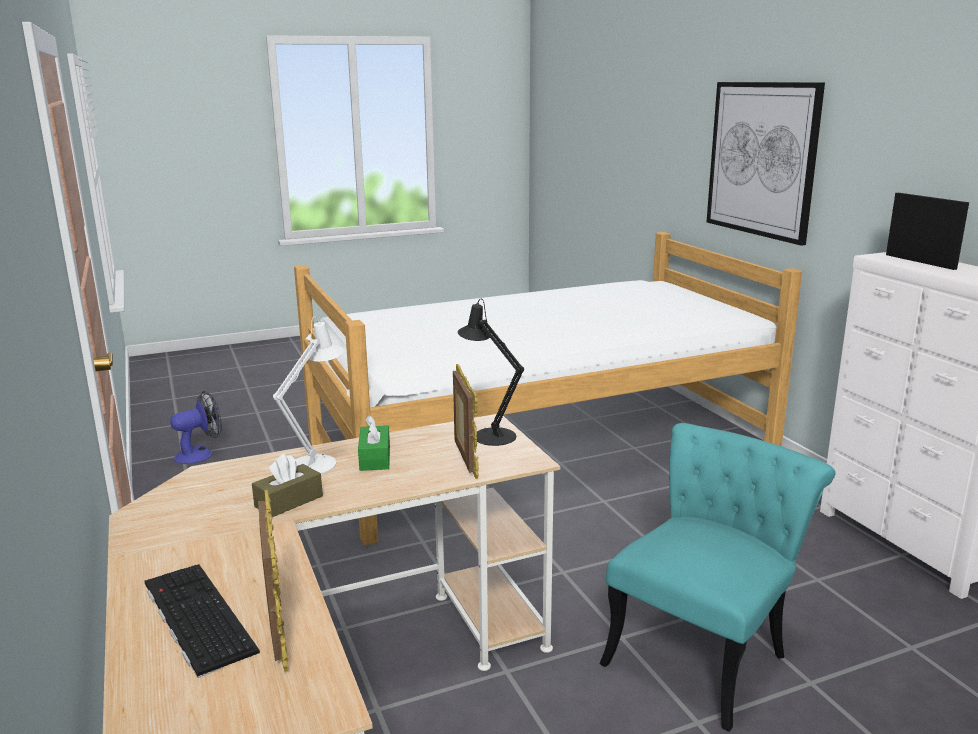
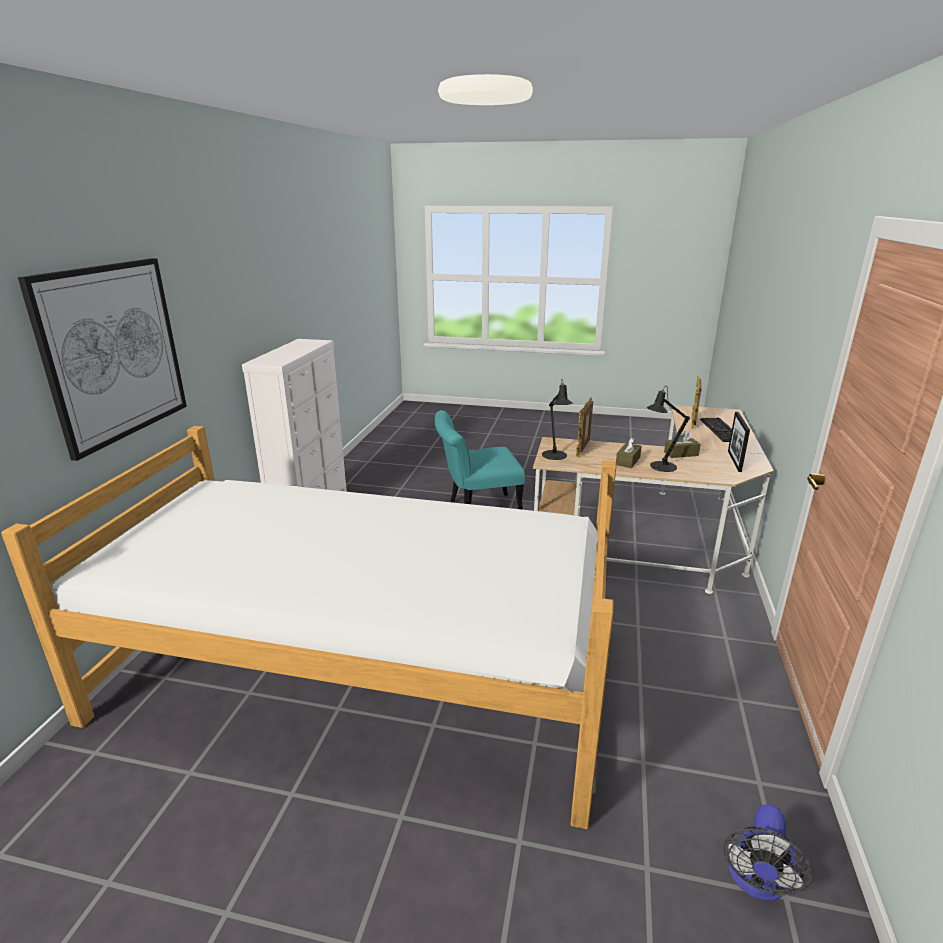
camera: 145 degrees left, 5 degrees up
(200, 454) = (756, 882): fan -> fan turned 60 degrees counterclockwise
(318, 462) = (660, 467): white table lamp -> black table lamp
(375, 458) = (628, 461): green tissue box -> brown tissue box
(920, 262) = (279, 357): picture frame -> picture frame (734, 461)

